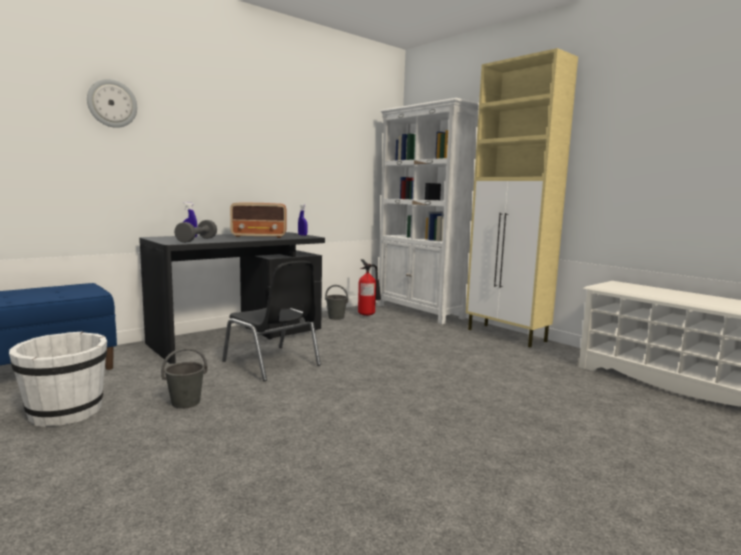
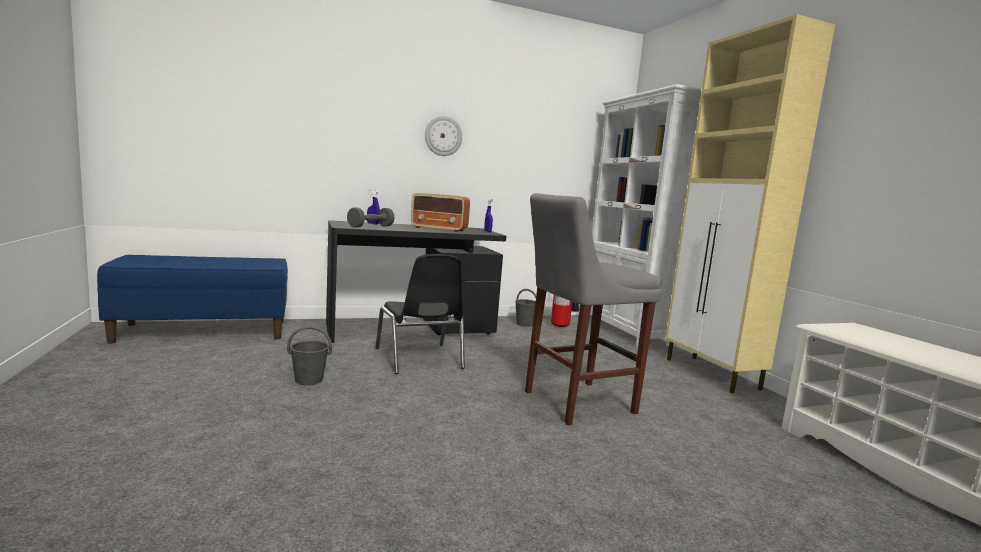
camera: 20 degrees right, 0 degrees up
(65, 412) = (210, 369): white bucket -> none
(112, 103) = (315, 94): wall clock -> wall clock (443, 136)
(430, 376) = (574, 402): none -> grey stool

